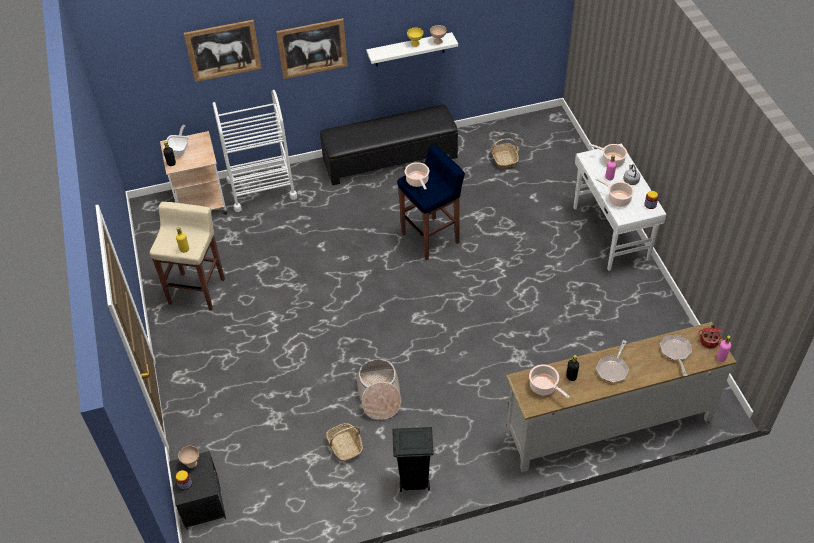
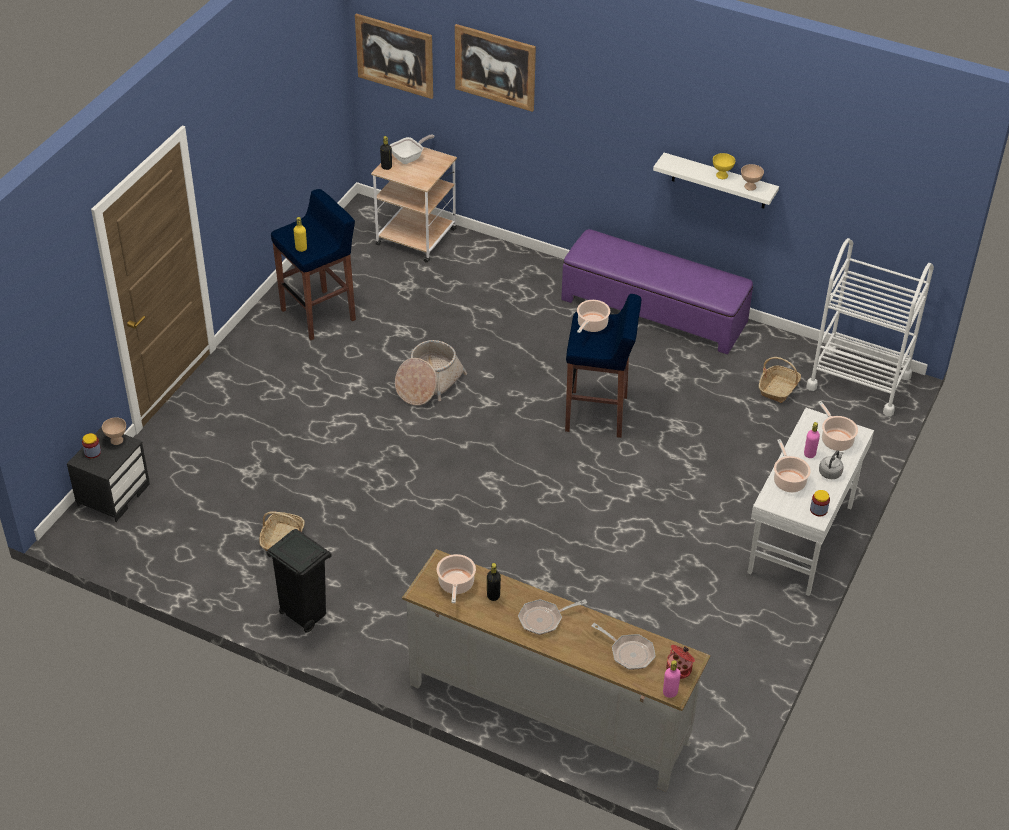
camera: 40 degrees right, 5 degrees down
(197, 290) = (319, 315): beige stool -> blue stool
(262, 189) = (488, 260): white cart -> white cart (858, 382)
(312, 48) = (598, 117): picture -> picture (394, 55)
(379, 395) = (366, 519): basket -> basket (428, 383)
(390, 158) = (655, 310): black bench -> purple bench
(676, 352) = (629, 653): frying pan -> frying pan turned 90 degrees clockwise

